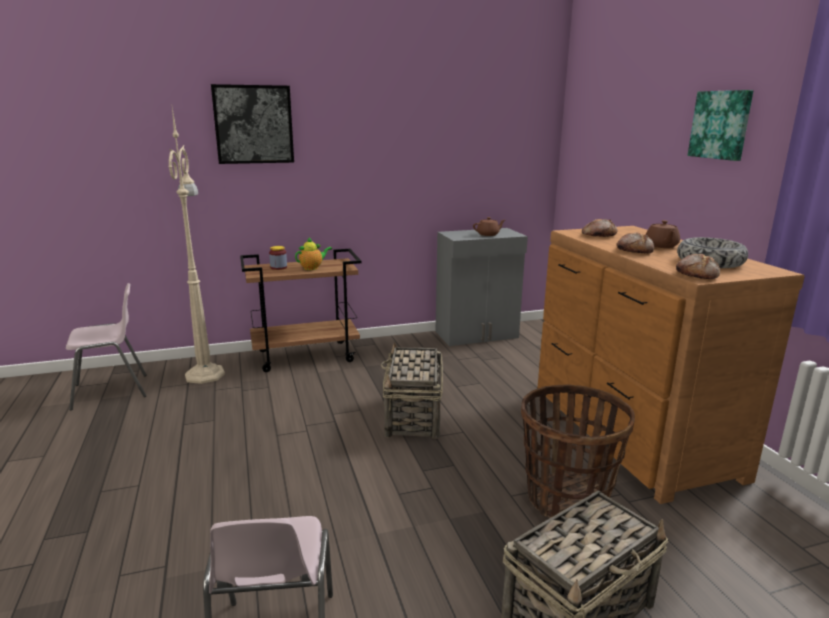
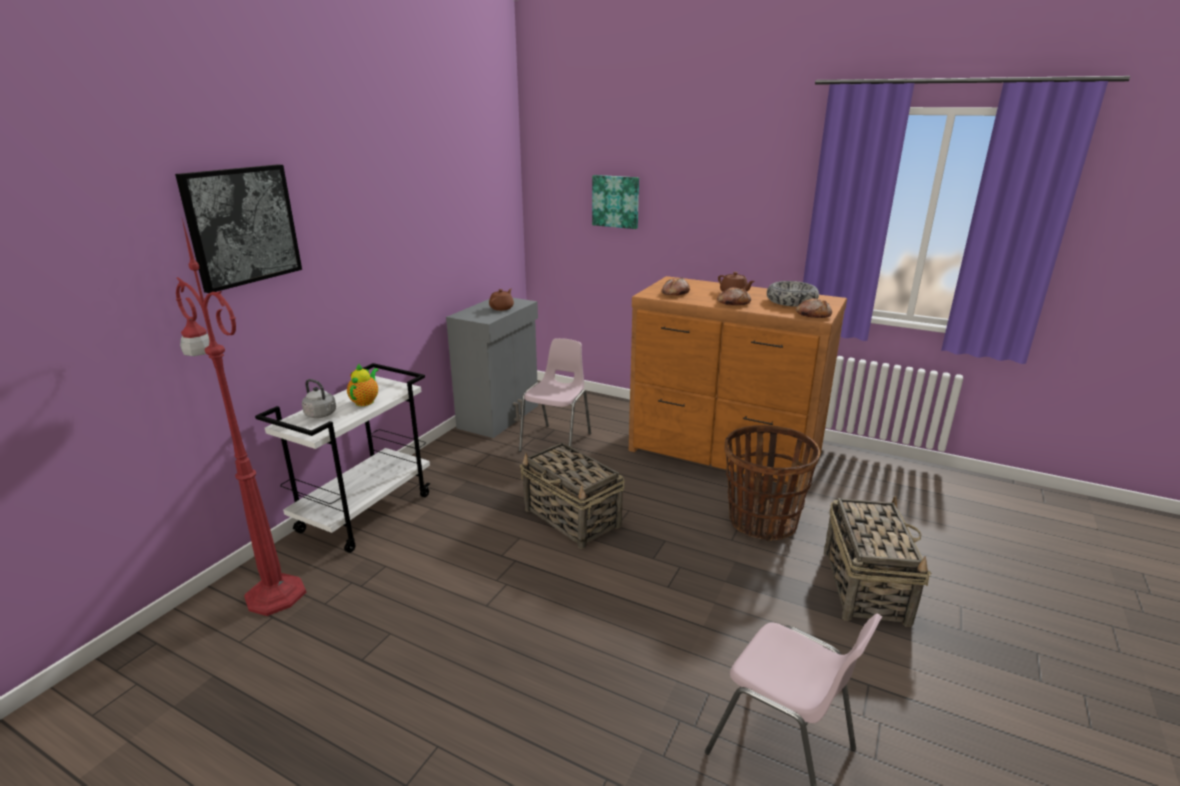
camera: 45 degrees left, 5 degrees up
(111, 391) = (170, 689): pink chair -> pink chair (557, 442)
(205, 374) = (274, 593): beige floor lamp -> red floor lamp
(278, 267) = (322, 415): jar -> grey kettle
(306, 356) = (366, 512): brown cart -> white cart
(721, 125) = (734, 183): picture -> picture (616, 201)

